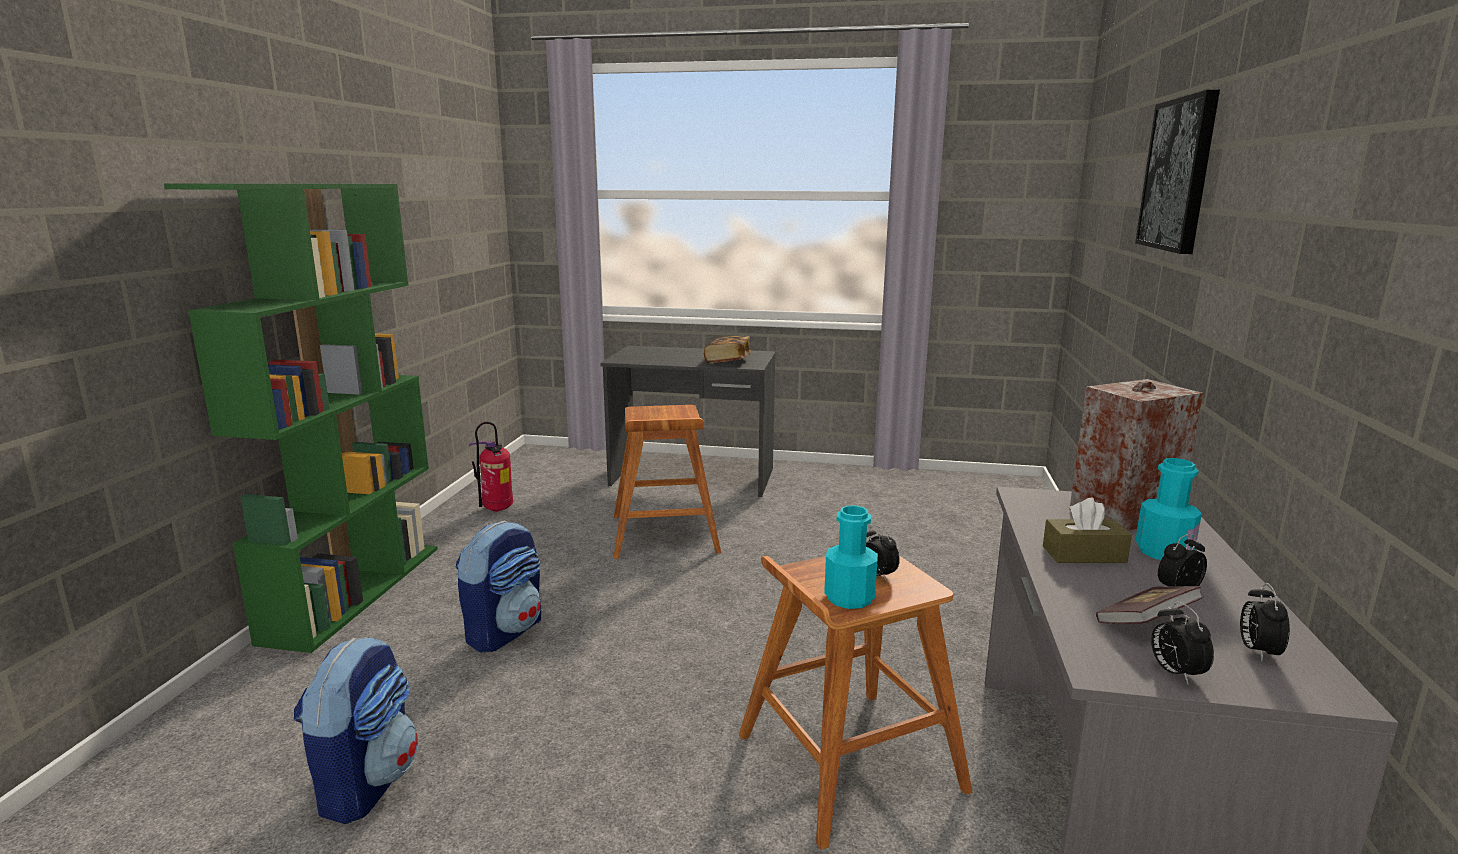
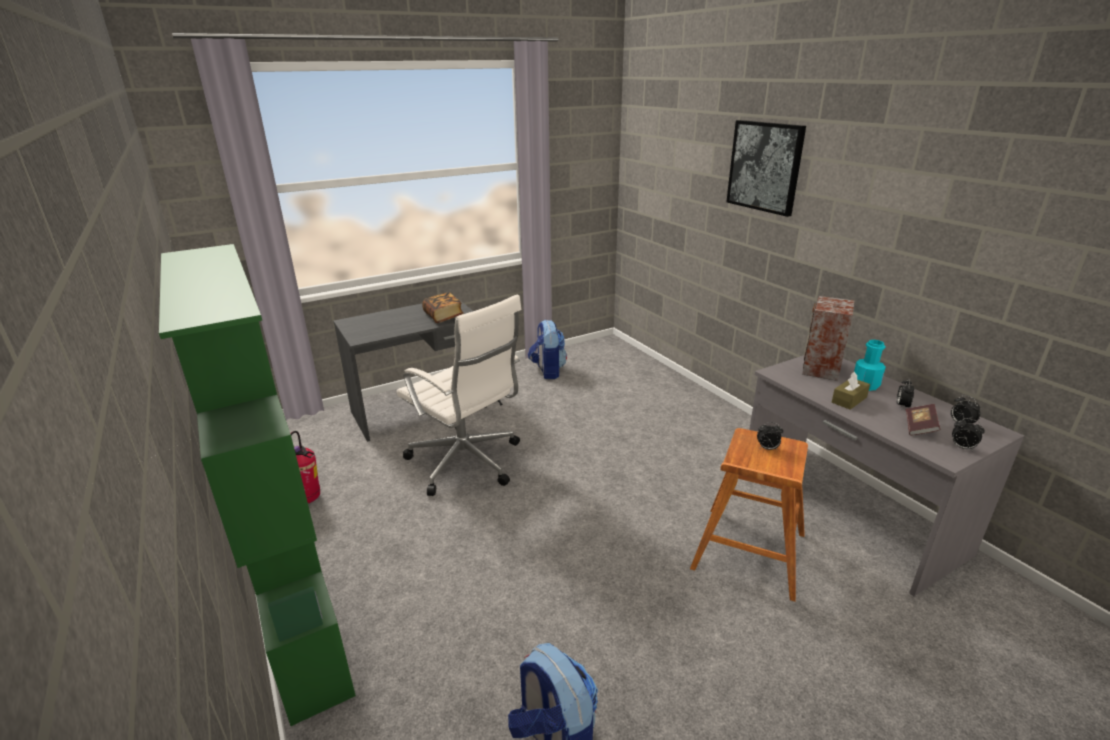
camera: 40 degrees left, 10 degrees up
(505, 631) = (473, 589): backpack -> backpack (547, 371)
(664, 534) = (466, 463): brown stool -> white office chair
(849, 597) = (780, 467): turquoise bottle -> none

